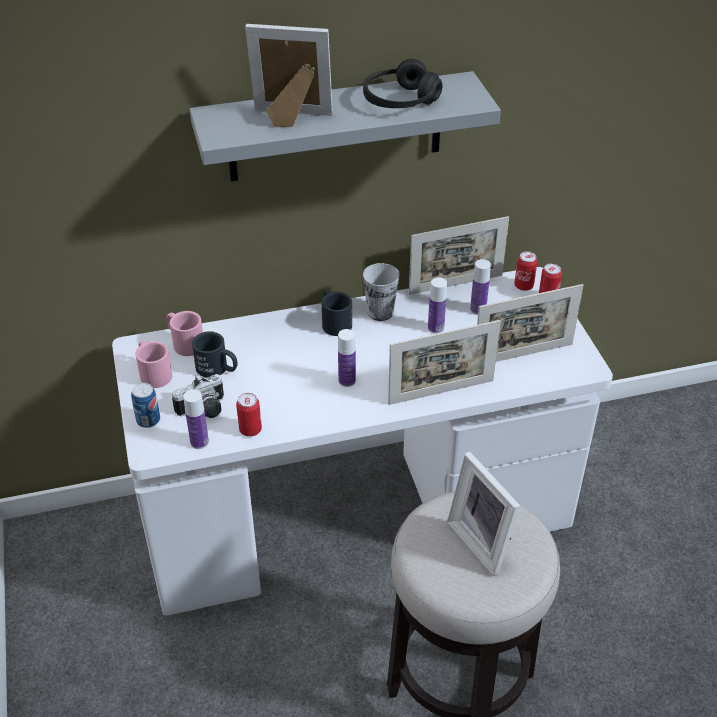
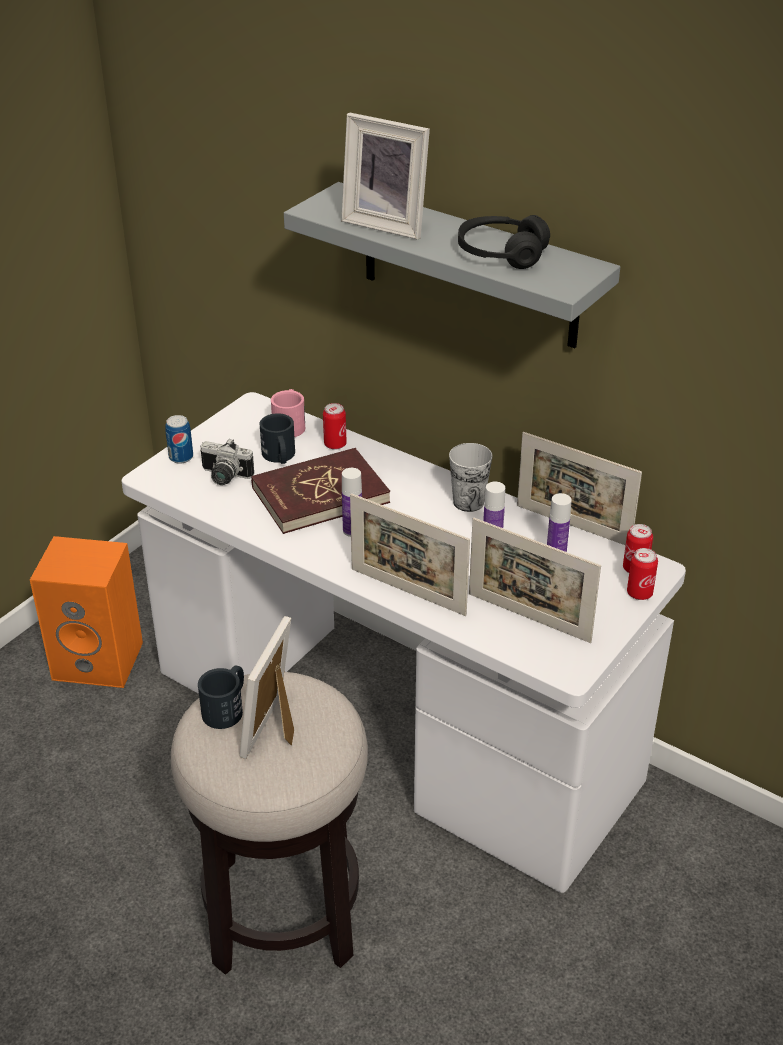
camera: 50 degrees right, 5 degrees down
(102, 647) = (100, 660): none -> orange speaker
(153, 372) = (236, 430): pink mug -> none
(199, 442) = (186, 494): bottle -> none
(250, 430) = (230, 512): can -> can (335, 444)
(287, 374) = (320, 495): none -> red book
(291, 119) = (388, 223): picture frame -> picture frame turned 150 degrees clockwise
(334, 322) = (419, 484): black mug -> black mug (227, 707)

